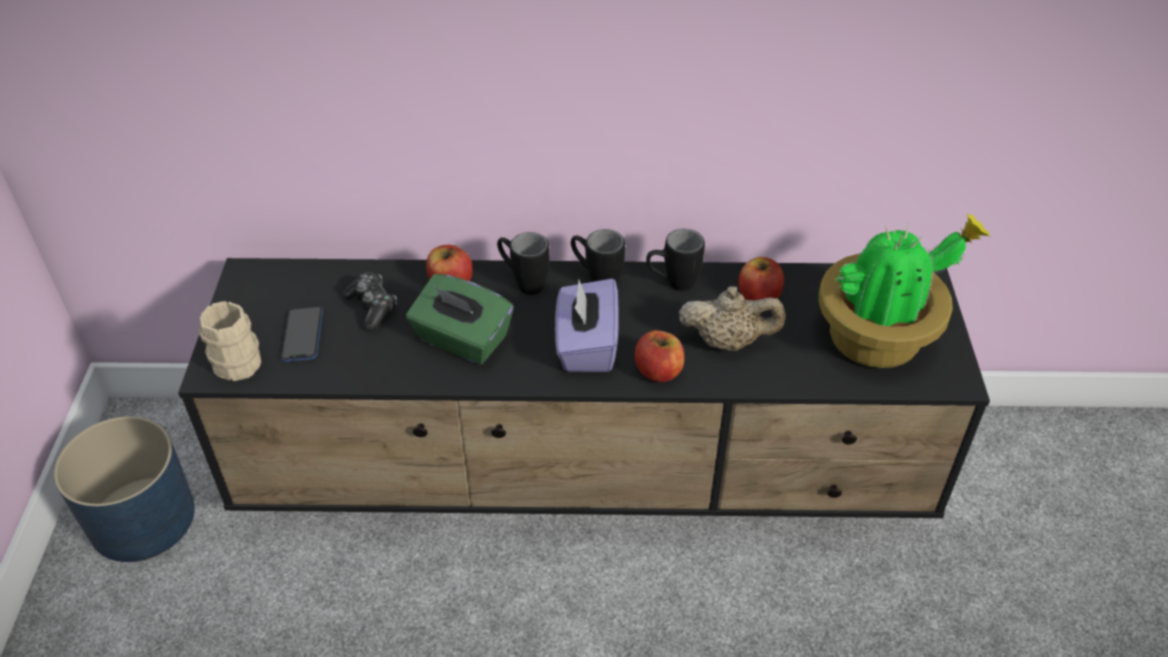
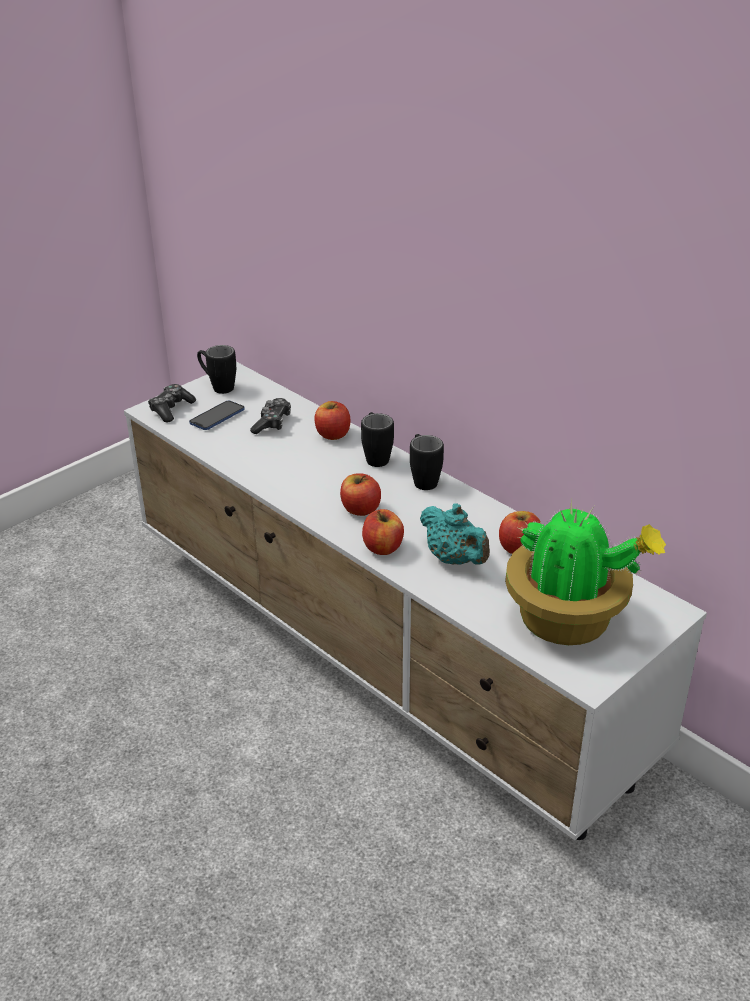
camera: 45 degrees right, 10 degrees down
(143, 518) = (120, 517): blue planter -> none
(236, 357) = (171, 409): beige mug -> game controller
(462, 340) = (294, 466): green tissue box -> none
(586, 346) = (360, 509): purple tissue box -> apple
(587, 478) = (379, 657): black tv stand -> white tv stand
(672, 283) = (470, 508): black mug -> black mug (218, 386)
(728, 341) = (454, 559): beige teapot -> turquoise teapot

